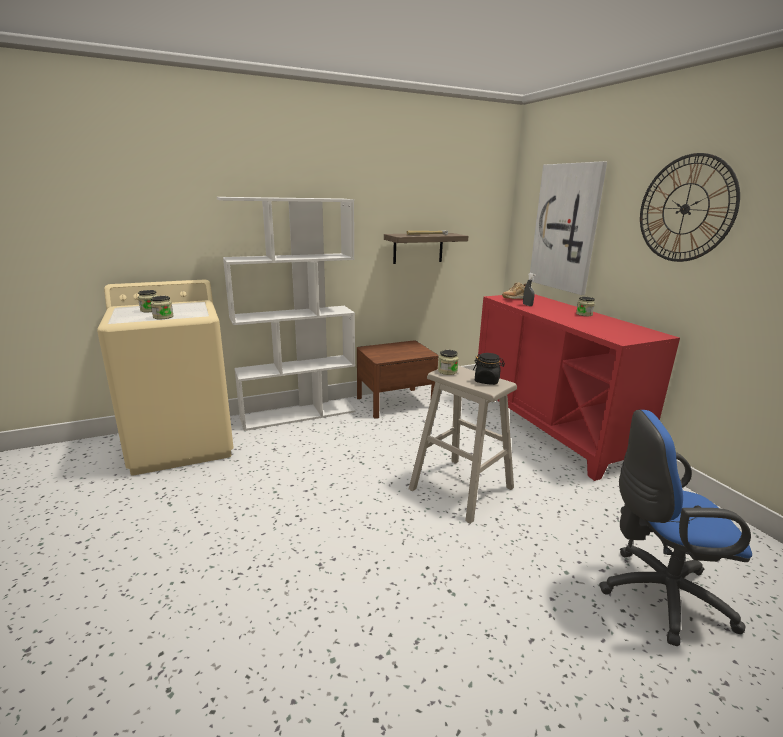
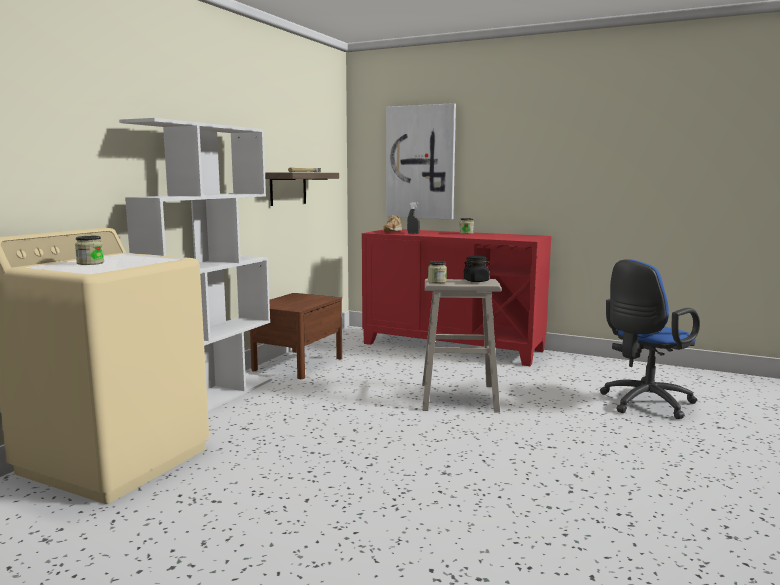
camera: 40 degrees left, 10 degrees down
(163, 317) = (137, 264): jar -> none
(685, 209) = (534, 138): wall clock -> none

